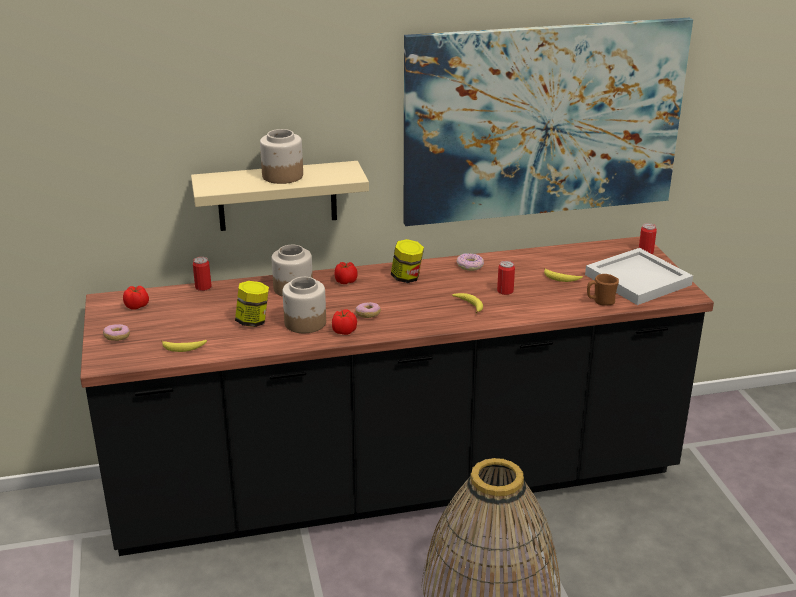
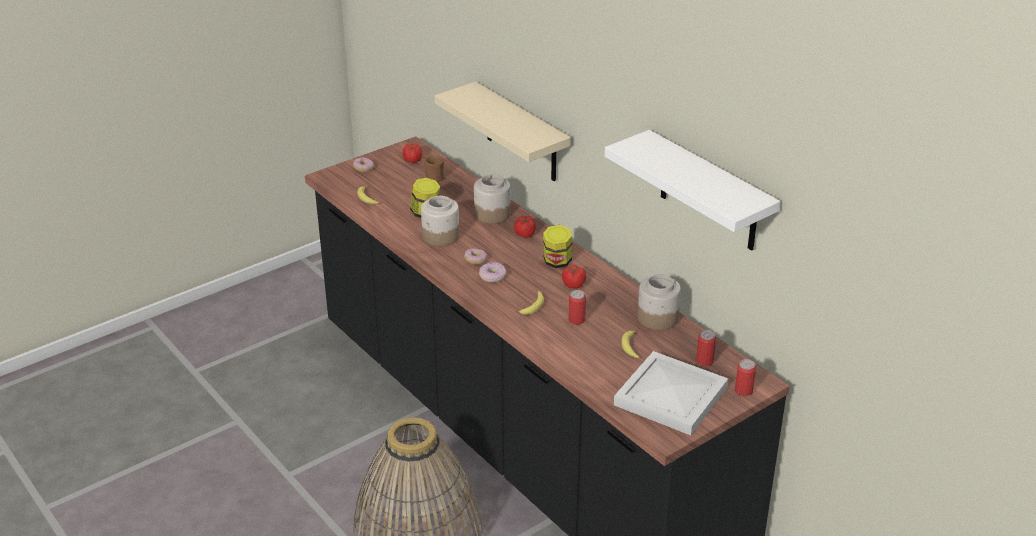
camera: 65 degrees right, 5 degrees up
(203, 287) = (462, 176): can -> can (704, 361)
(282, 176) = (503, 115): jar -> jar (657, 318)
(343, 331) = (440, 257): tomato -> tomato (573, 284)
(470, 266) = (611, 289): donut -> donut (492, 276)
(543, 121) = (709, 193): picture -> white shelf
(600, 302) = (601, 381): brown mug -> brown mug (433, 177)

